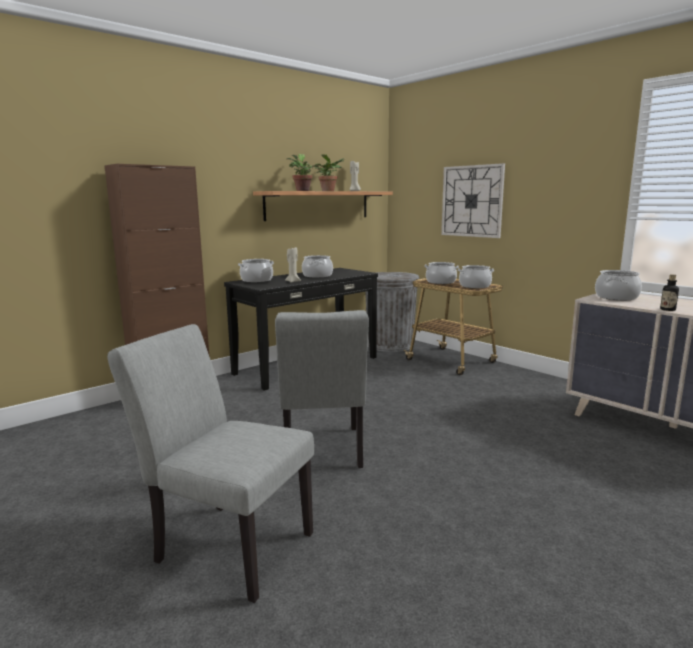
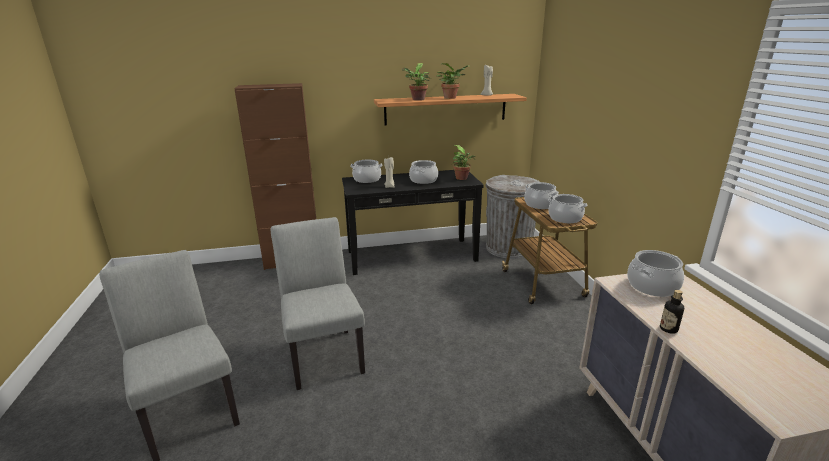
camera: 30 degrees right, 10 degrees up
(322, 452) = (324, 353): grey chair -> grey chair turned 135 degrees clockwise
(351, 272) = (462, 178): none -> potted plant
(472, 201) = (593, 121): wall clock -> none

